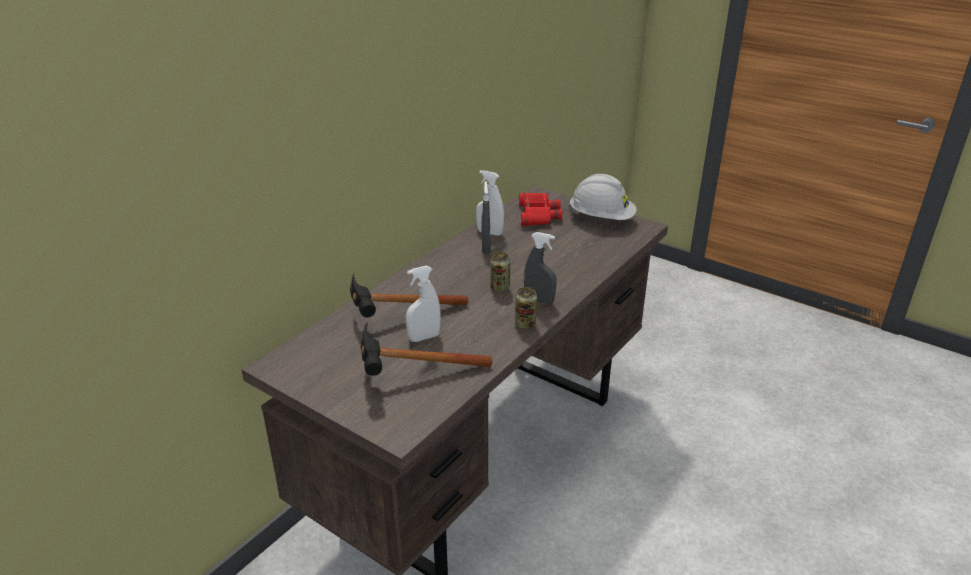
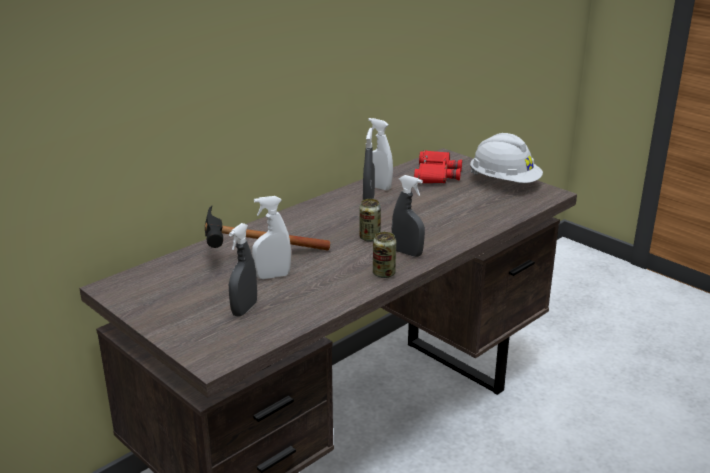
camera: 10 degrees right, 5 degrees down
(410, 376) = (244, 309): hammer -> grey spray bottle

